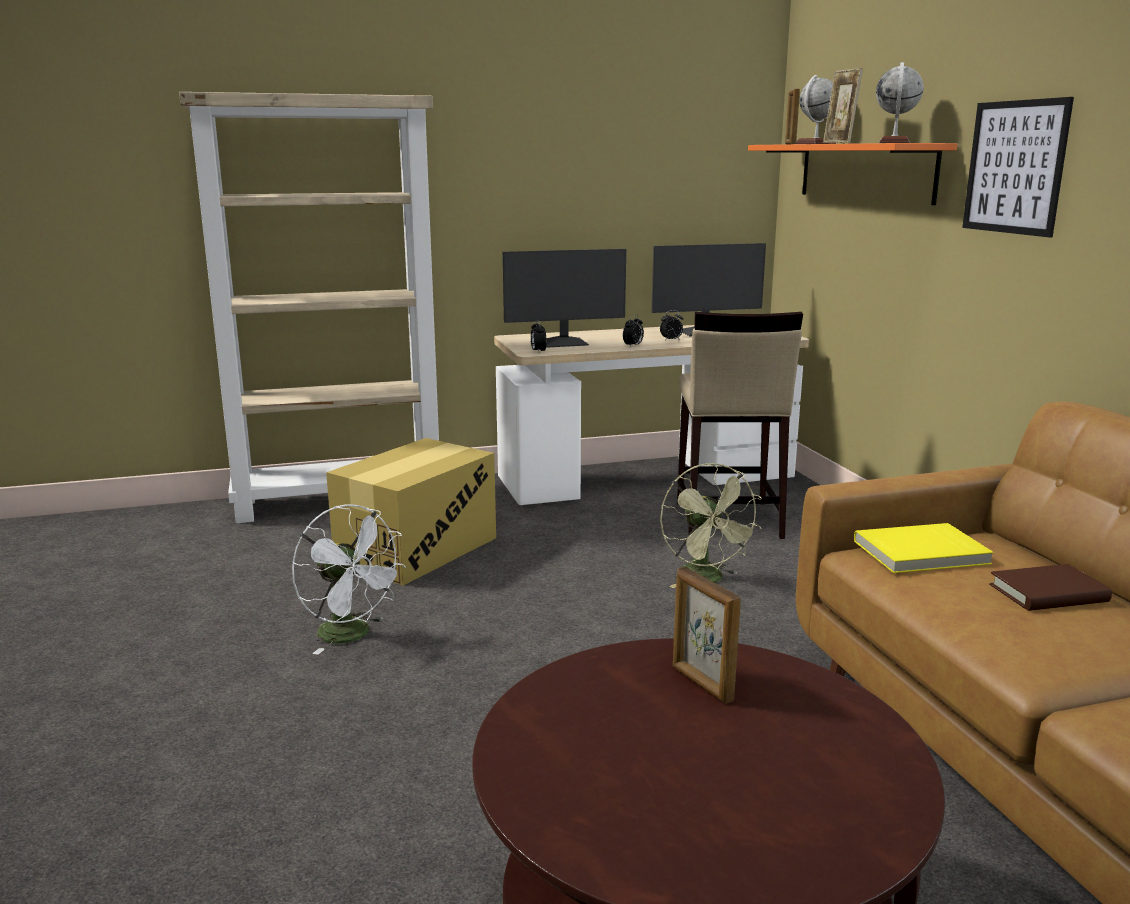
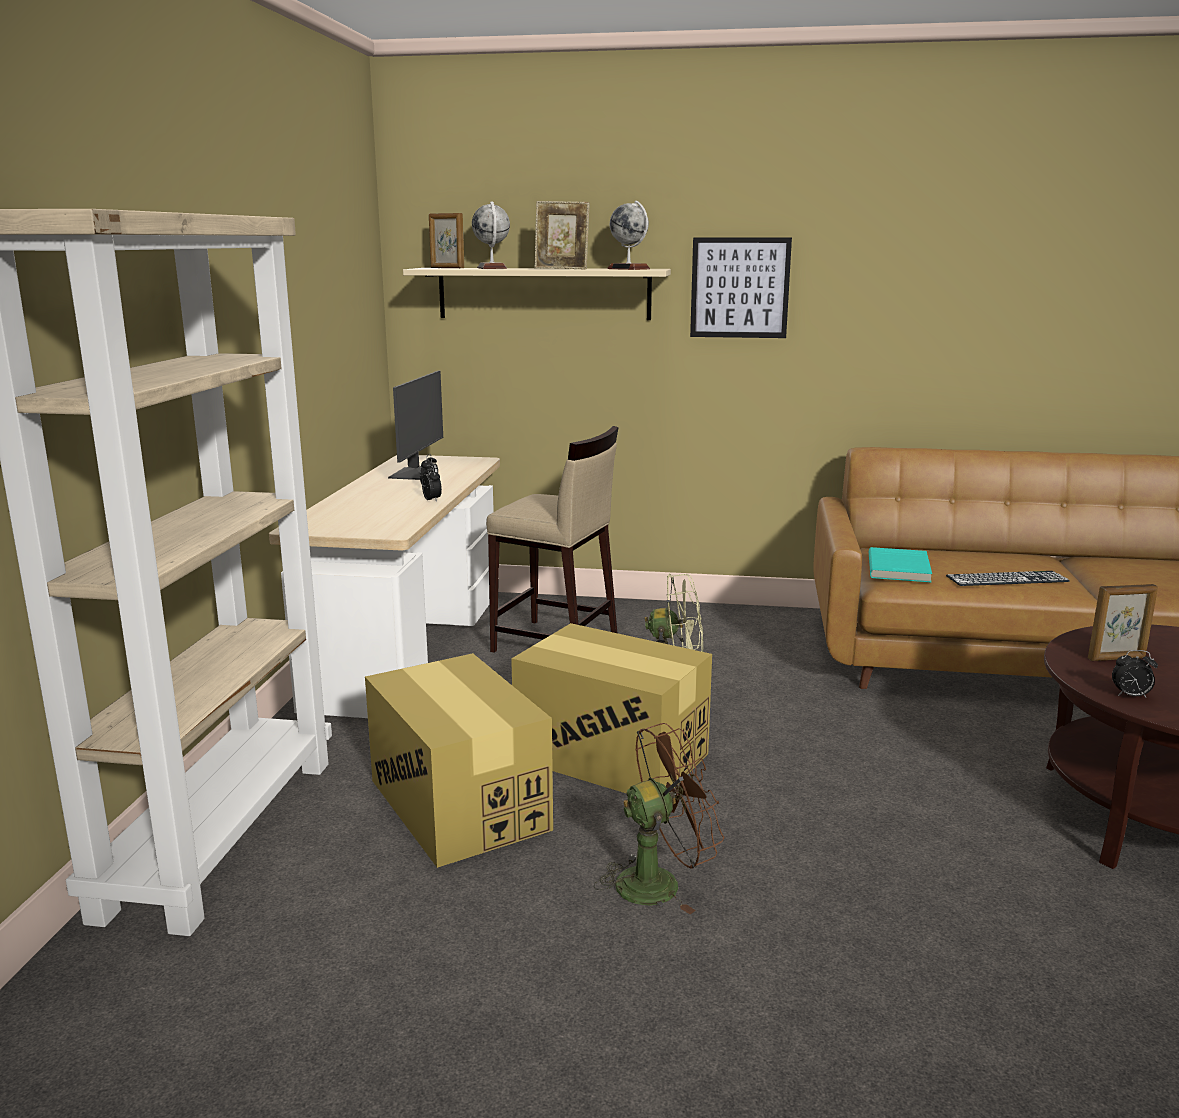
camera: 65 degrees left, 0 degrees up
(352, 635) = (659, 882): white fan -> brown fan
(535, 582) = (611, 756): none -> cardboard box
(538, 351) = (397, 530): alarm clock -> alarm clock (1130, 696)
(563, 343) = (371, 517): monitor -> none
(865, 171) = (544, 293): orange shelf -> beige shelf
(922, 553) = (900, 568): yellow book -> turquoise book
(995, 618) = (1007, 579): none -> keyboard
(1048, 593) = (975, 560): brown book -> none

